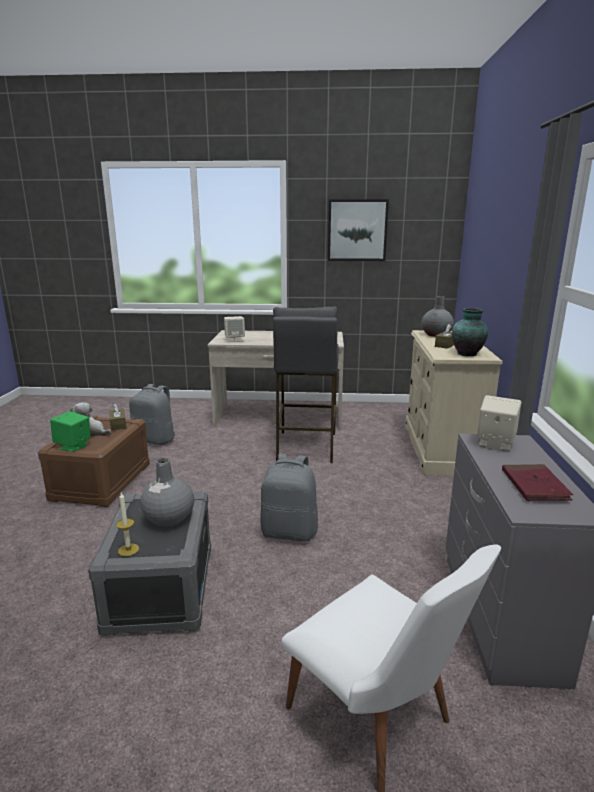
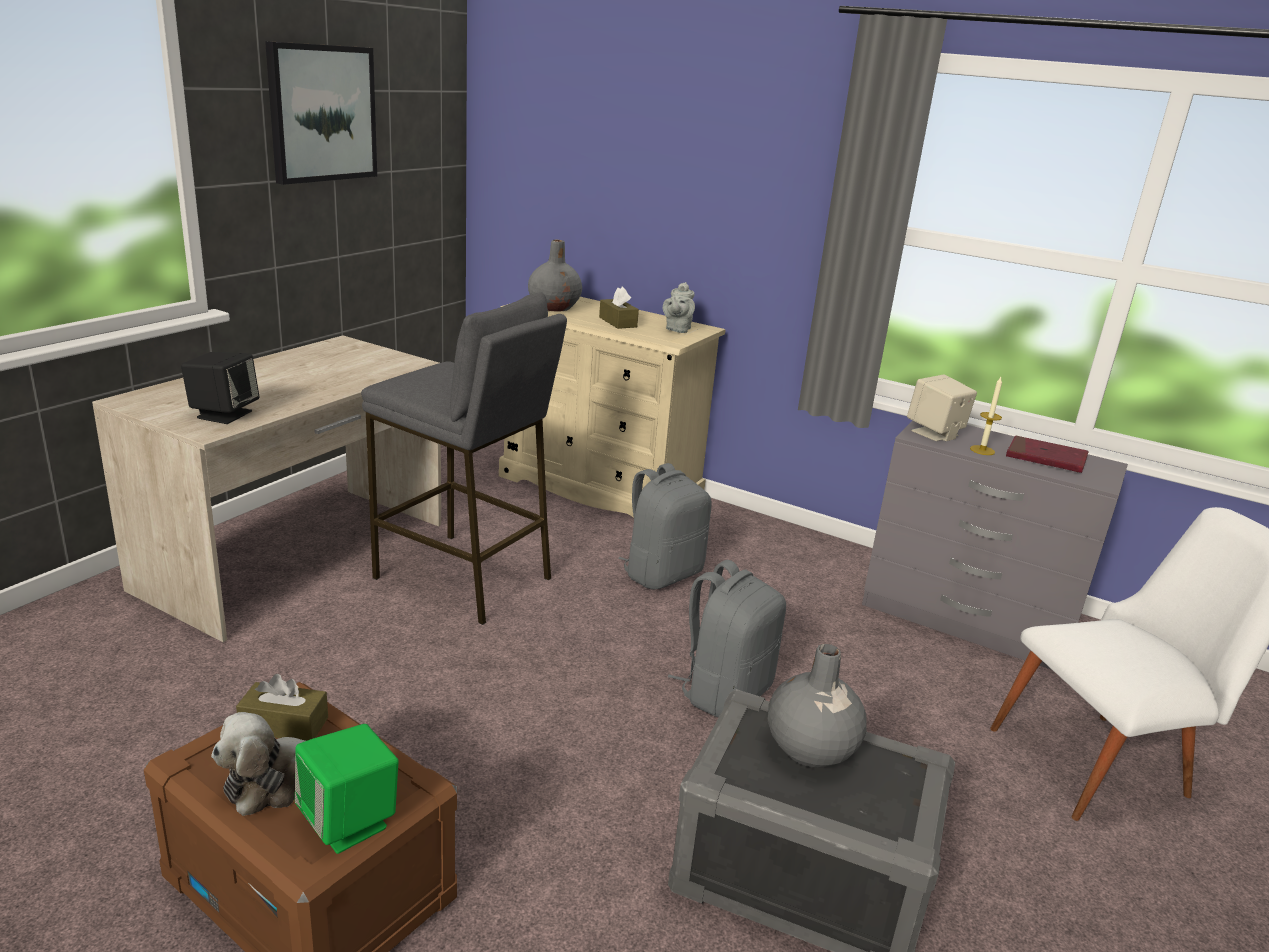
camera: 65 degrees left, 5 degrees up
(128, 550) = (895, 814): candle -> candle (982, 450)
(155, 440) = (176, 743): grey backpack -> grey backpack (662, 574)
(234, 340) = (224, 414): beige speaker -> black speaker
(468, 354) = (677, 329): vase -> grey teapot

